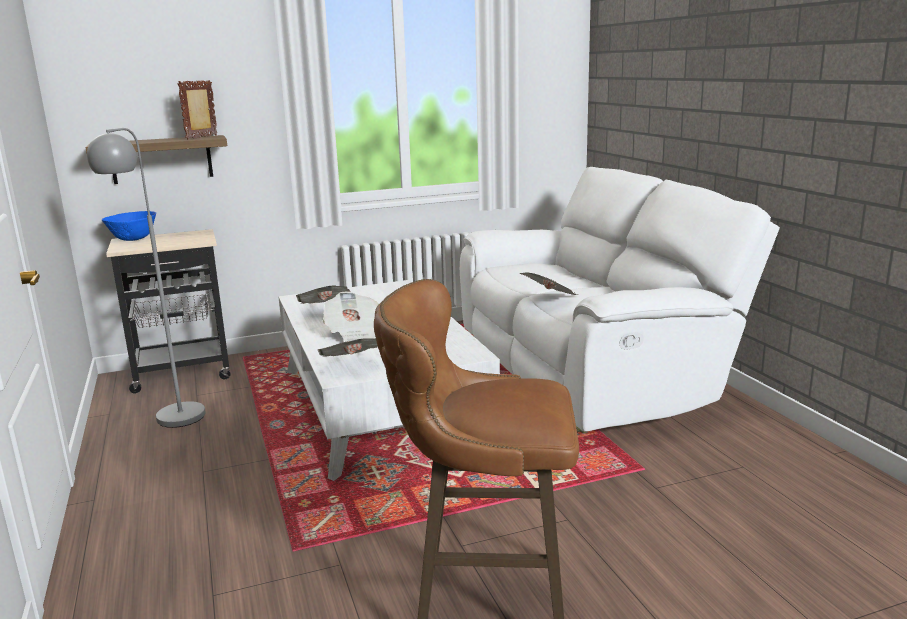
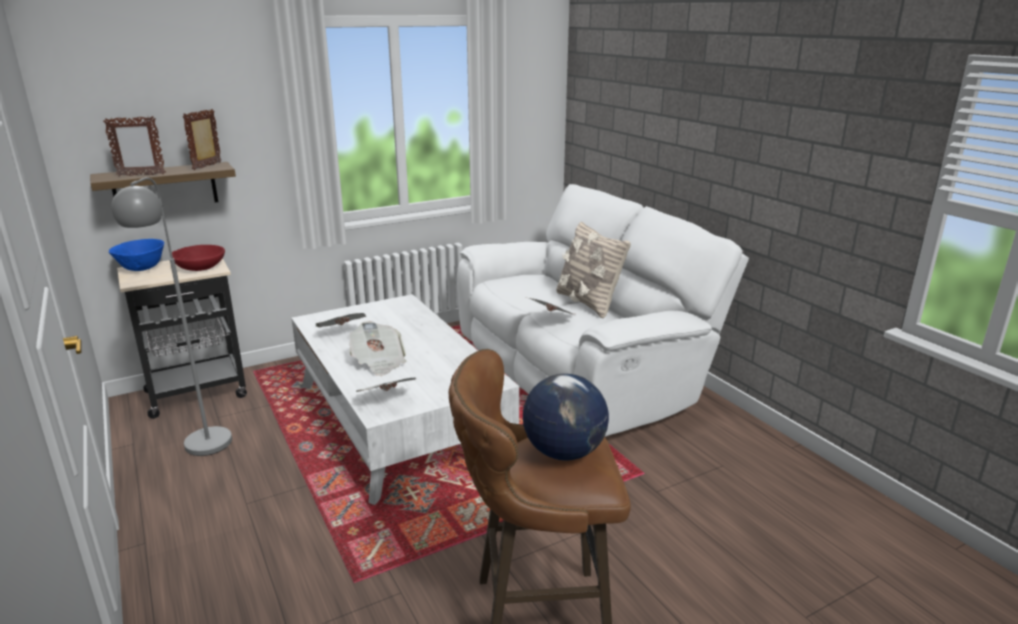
camera: 10 degrees left, 5 degrees up
(135, 142) = (141, 175): none -> picture frame
(188, 239) = (200, 267): none -> red bowl
(510, 393) = (564, 452): none -> globe
(596, 287) = (587, 303): none -> beige pillow

